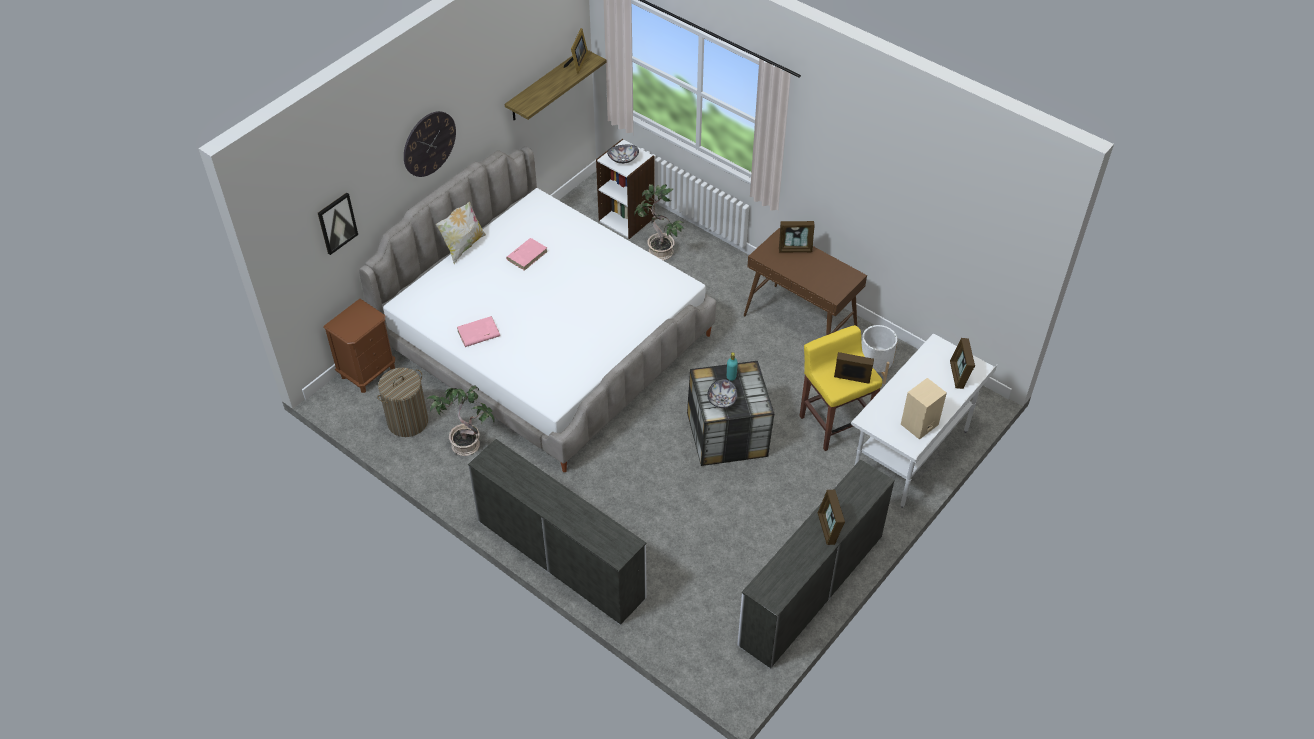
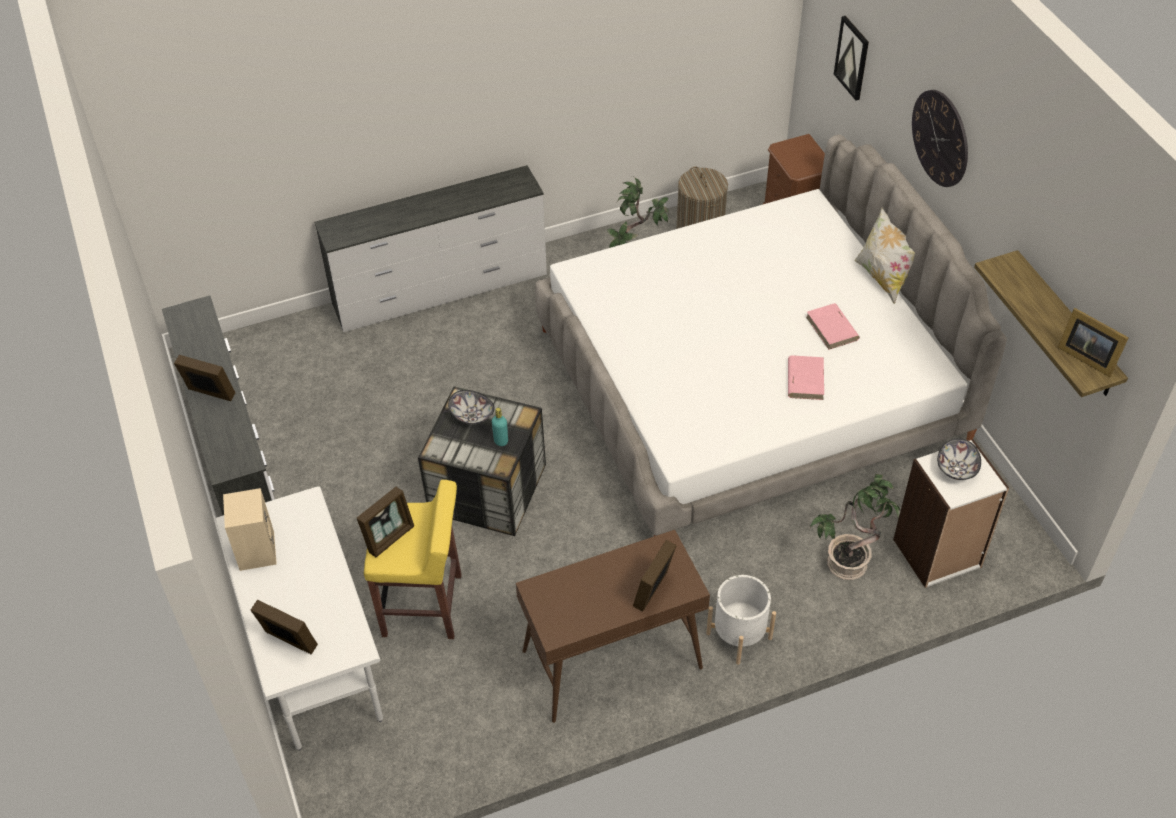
camera: 120 degrees right, 0 degrees up
(478, 334) = (723, 246): pink book -> pink book (805, 379)
(874, 368) = (475, 704): white planter -> white planter (739, 636)

